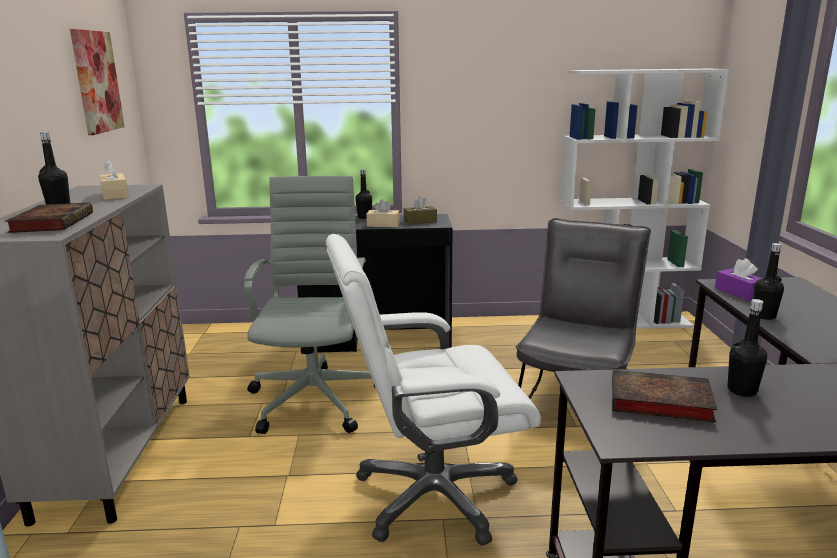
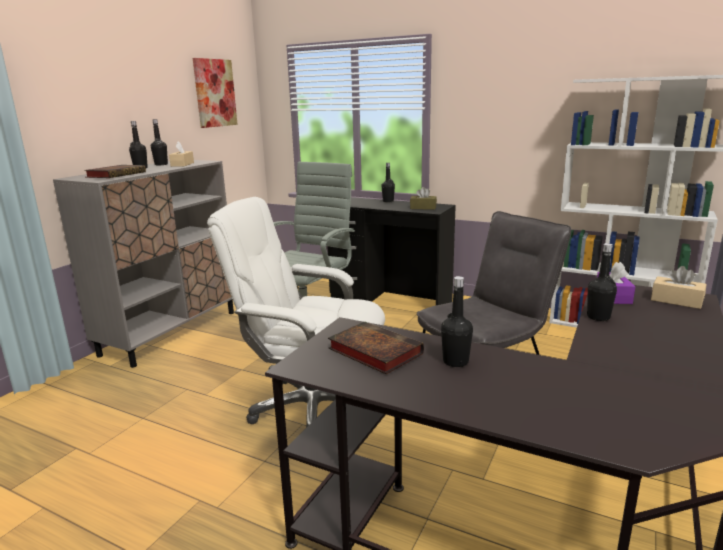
camera: 30 degrees right, 0 degrees up
(75, 197) = (161, 164): none -> black bottle
(383, 225) = (391, 207): beige tissue box -> beige tissue box (676, 301)

